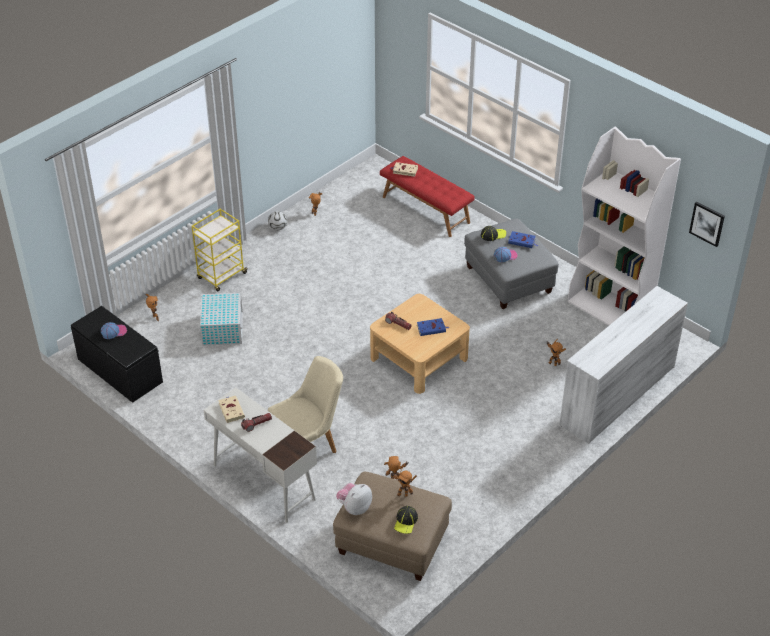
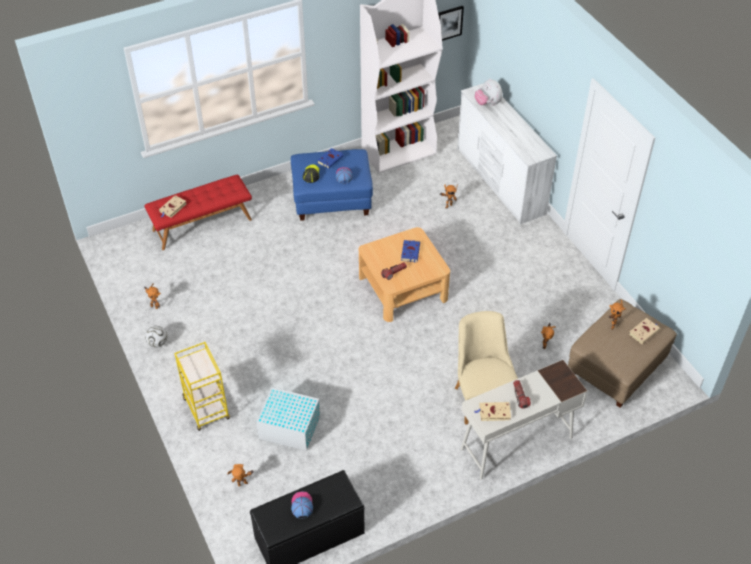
camera: 70 degrees left, 5 degrees up
(354, 507) = (617, 363): plush toy -> plush toy (488, 103)
(406, 521) = (644, 332): cap -> beige book
(508, 280) = (331, 200): grey ottoman -> blue ottoman

